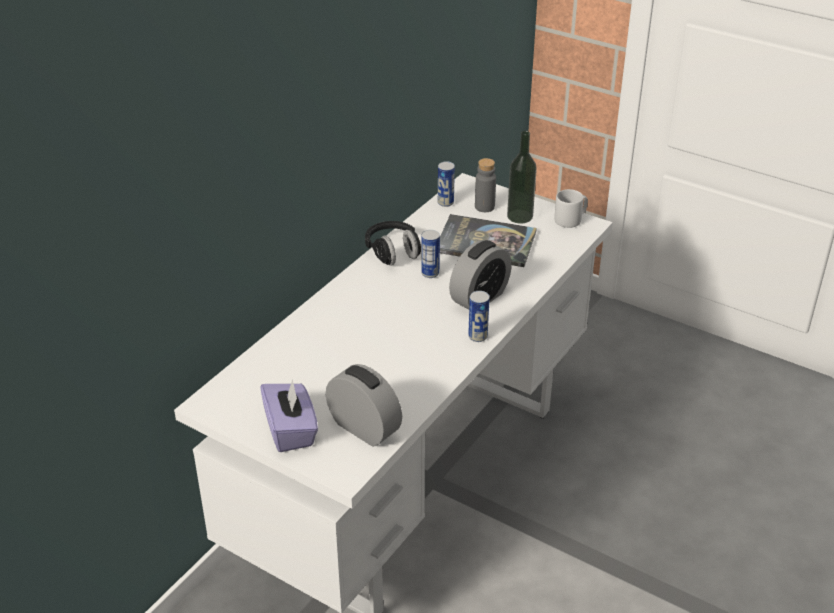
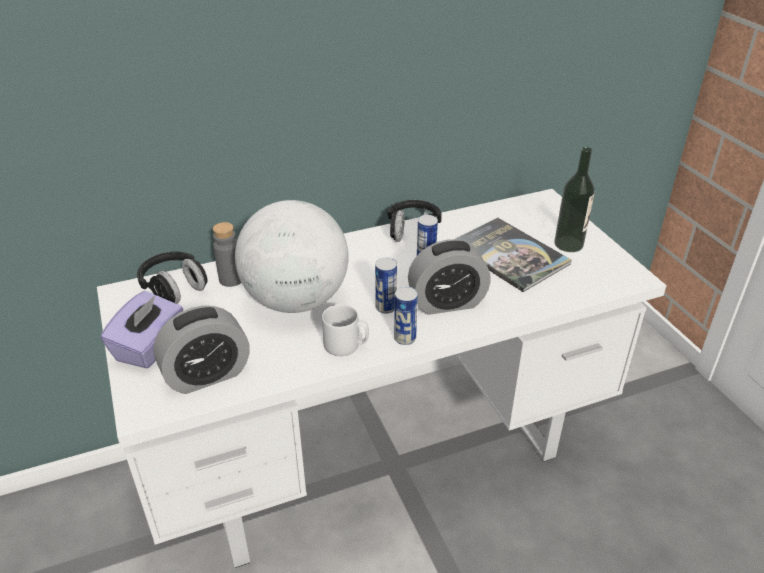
camera: 35 degrees right, 0 degrees up
(249, 380) = (174, 288): none -> black headphones
(364, 345) = (296, 300): none -> globe
(364, 428) = (207, 375): alarm clock -> alarm clock turned 75 degrees clockwise
(445, 202) = (508, 207): can -> can (385, 307)
(484, 207) = (541, 224): grey bottle -> grey bottle (231, 279)
(570, 220) = (620, 266): grey mug -> grey mug (346, 345)

